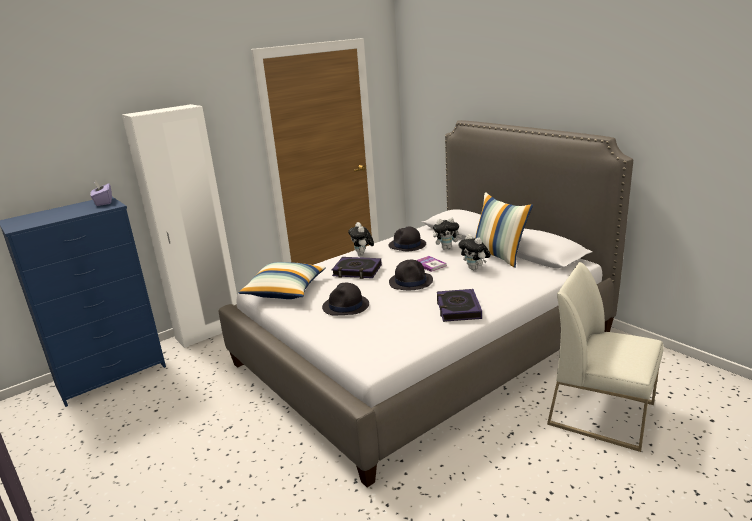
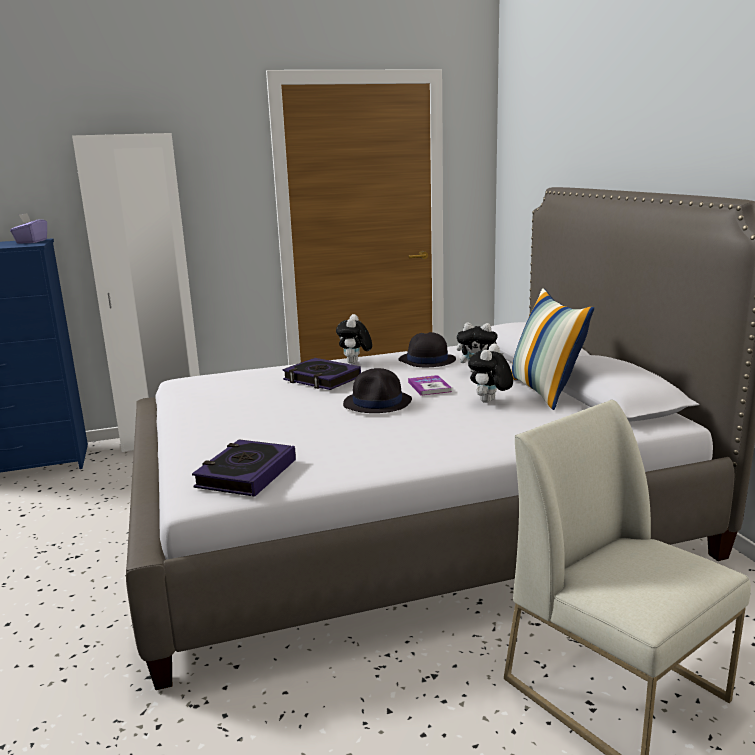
camera: 20 degrees right, 5 degrees down
(285, 291) = (209, 388): pillow -> none
(346, 306) = (257, 417): black hat -> none
(458, 309) = (403, 448): book -> book (246, 474)
(475, 269) = (490, 402): plush toy -> plush toy turned 45 degrees clockwise

